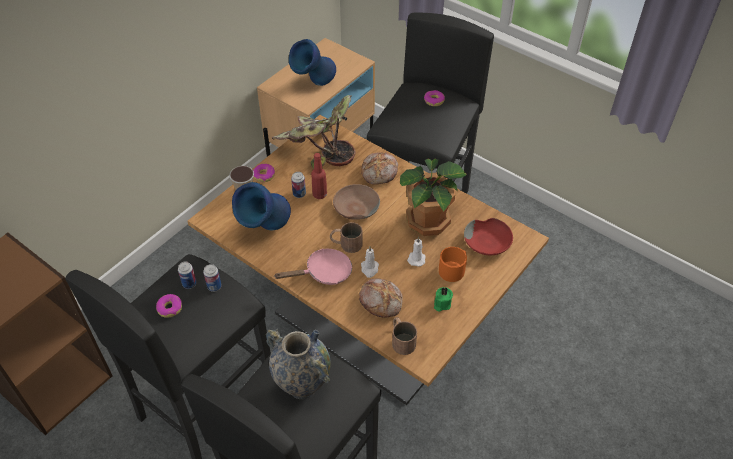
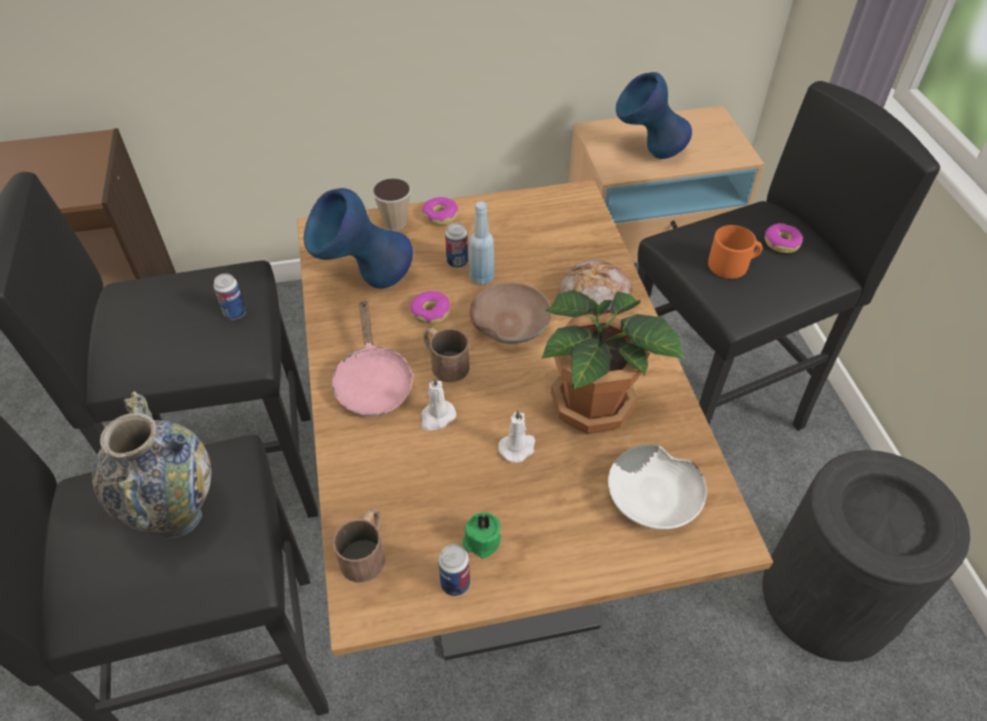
camera: 40 degrees right, 0 degrees up
(170, 308) = (162, 306): donut -> donut (431, 312)
(189, 284) = (214, 292): can -> can (455, 583)
(317, 151) = (539, 222): potted plant -> none
(319, 194) = (481, 277): red bottle -> blue bottle
(324, 273) = (373, 382): pink frying pan -> pink frying pan turned 60 degrees clockwise
(381, 301) = (402, 473): bread -> none
(453, 269) = (556, 502): orange mug -> orange mug (733, 264)
(488, 242) = (655, 498): red bowl -> white bowl
(537, 260) = (828, 597): none -> black trash can

